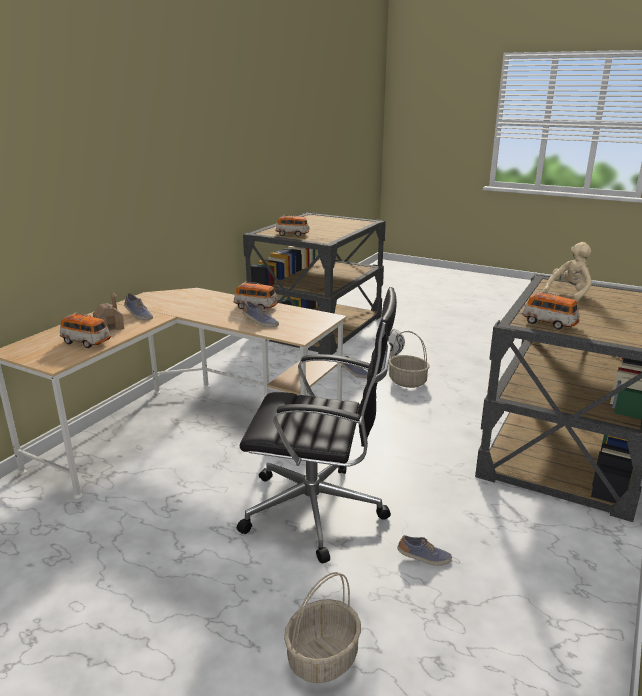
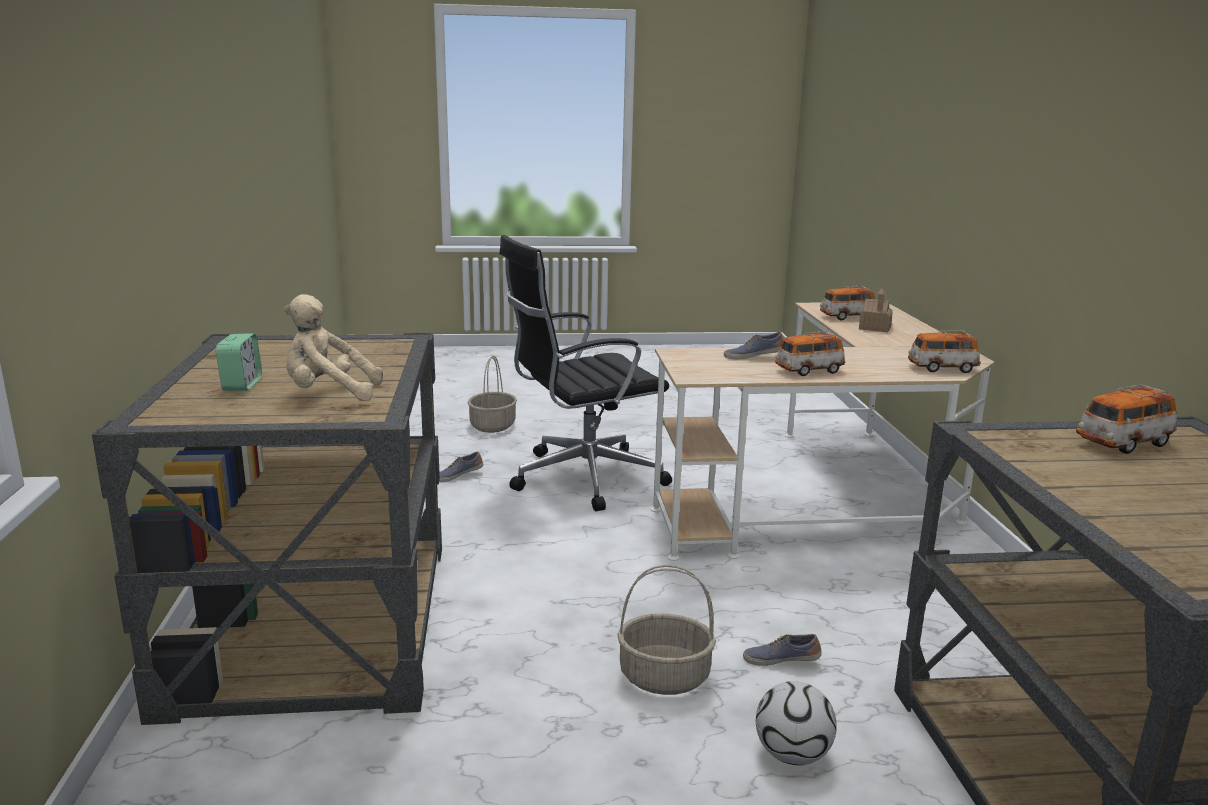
camera: 145 degrees right, 5 degrees down
(138, 315) = (894, 340): shoe -> none
(549, 323) = (361, 347): toy car -> toy car (942, 368)
(568, 294) = (329, 394): beige plush toy -> beige plush toy turned 75 degrees clockwise
(620, 307) = (242, 385): none -> alarm clock

